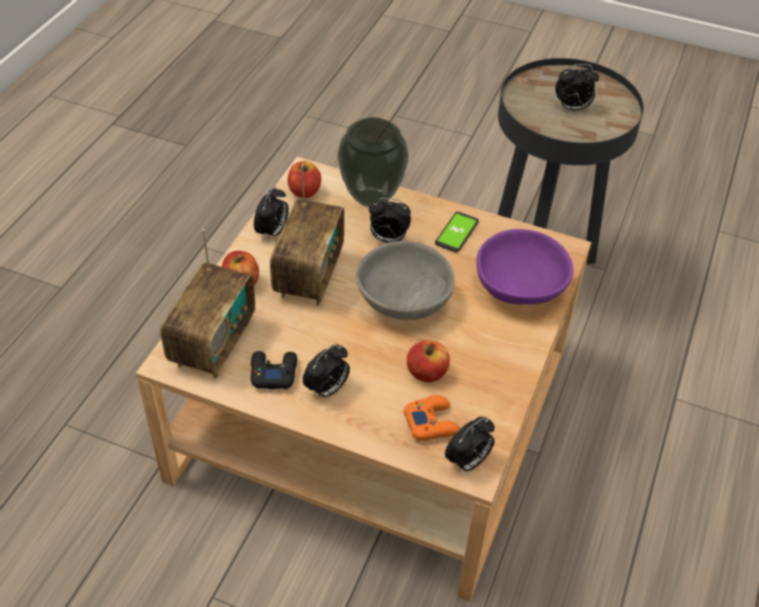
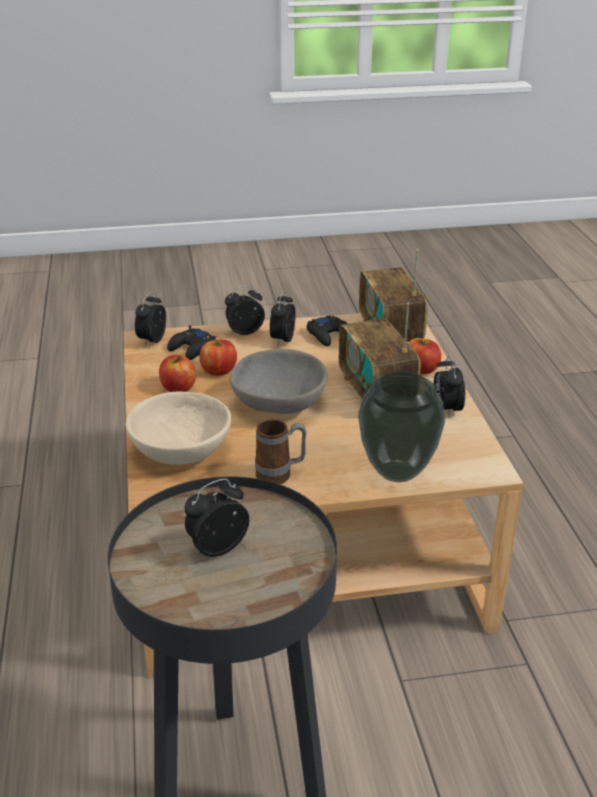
camera: 150 degrees right, 15 degrees down
(304, 191) = (467, 452): apple -> apple (178, 388)
(388, 239) = (341, 443): alarm clock -> alarm clock (244, 332)
(432, 422) = (192, 349): orange game controller -> black game controller
(456, 233) = (280, 475): phone -> mug
(518, 288) = (182, 451): purple bowl -> beige bowl

